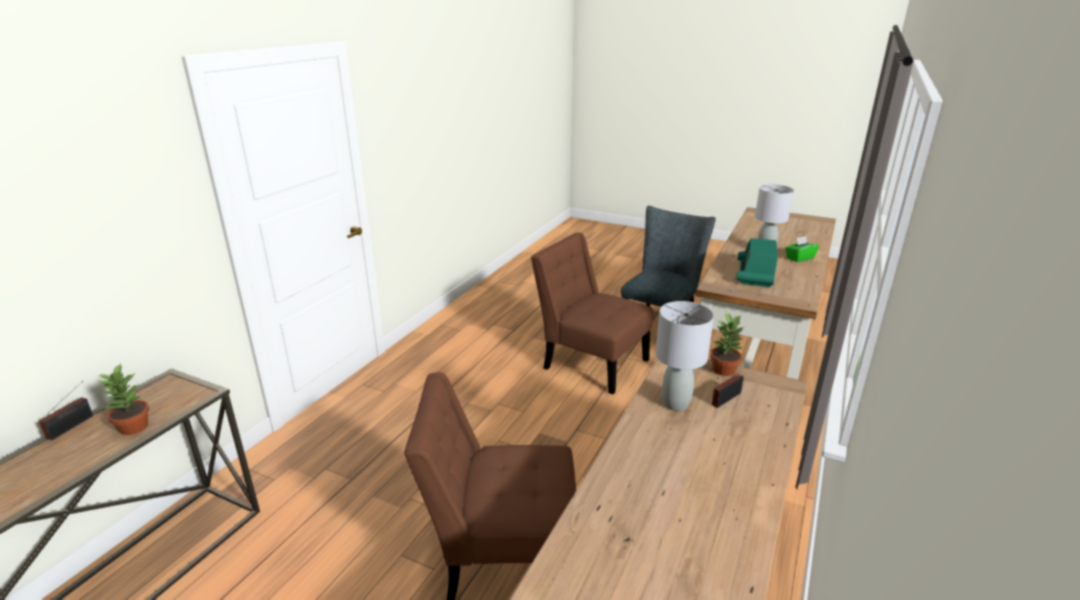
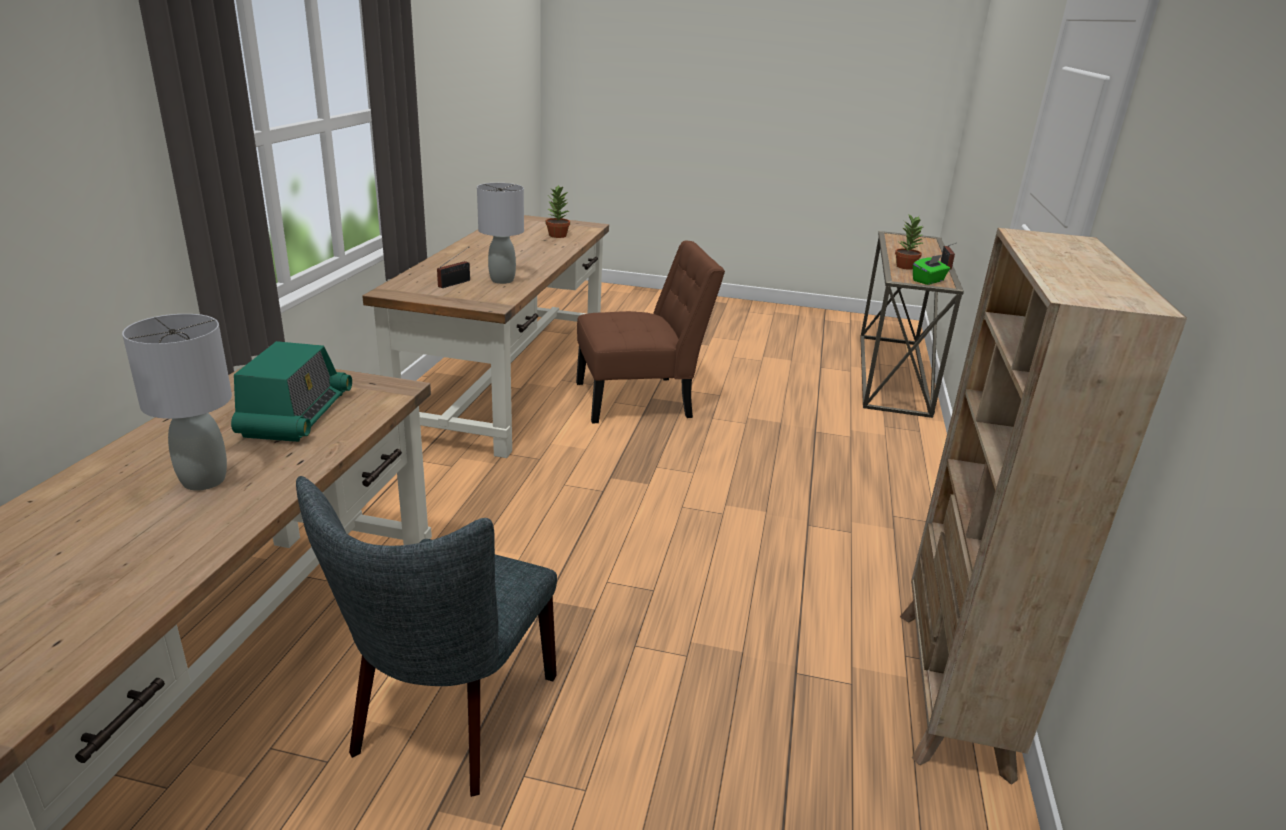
camera: 165 degrees right, 0 degrees up
(454, 319) = (951, 690): none -> beige bookcase
(591, 362) = (604, 601): brown chair -> none
(724, 370) = (444, 300): potted plant -> potted plant (557, 235)
(799, 258) = (138, 465): green tissue box -> green tissue box (928, 281)

